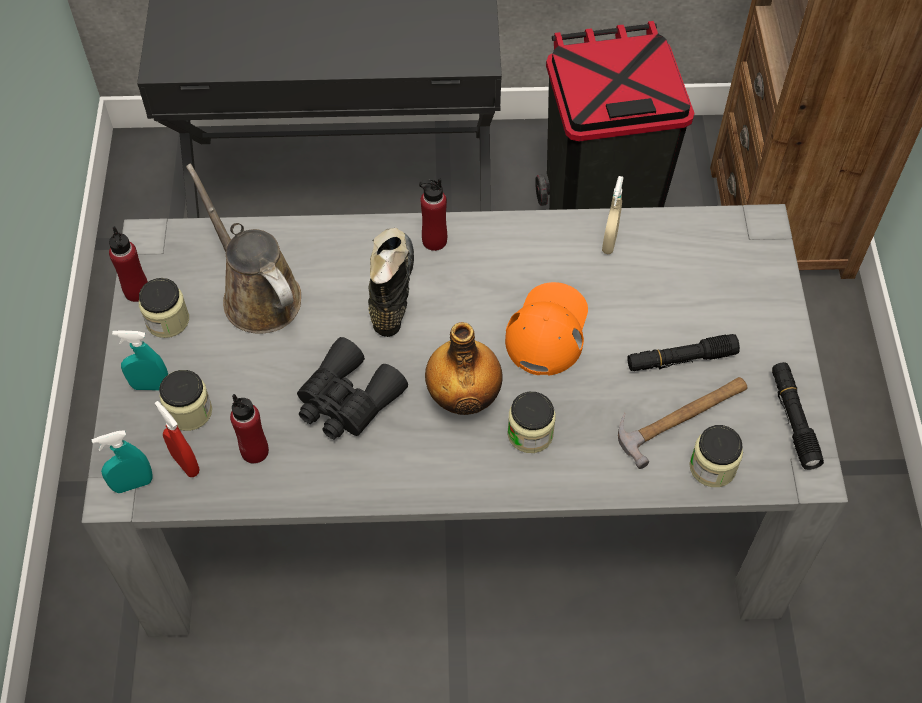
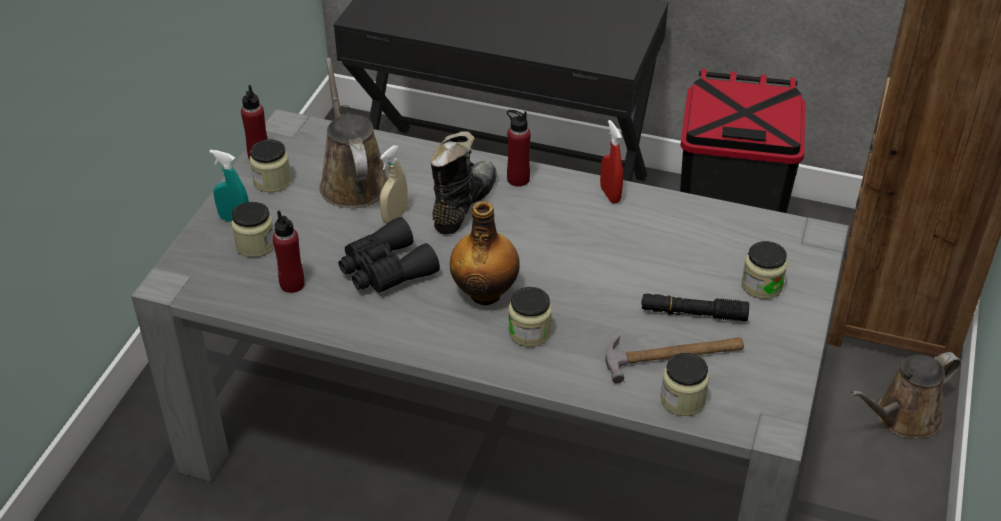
camera: 20 degrees right, 15 degrees down
(133, 484) = (184, 281): turquoise spray bottle -> none
(185, 463) = (233, 278): red spray bottle -> red spray bottle (610, 194)
(547, 330) = (583, 264): orange cap -> none
(609, 242) = (671, 215): beige spray bottle -> beige spray bottle (395, 216)
(732, 304) = (761, 285): none -> jar
(793, 419) = (777, 384): black flashlight -> none
(827, 343) = (903, 418): none -> brown watering can

